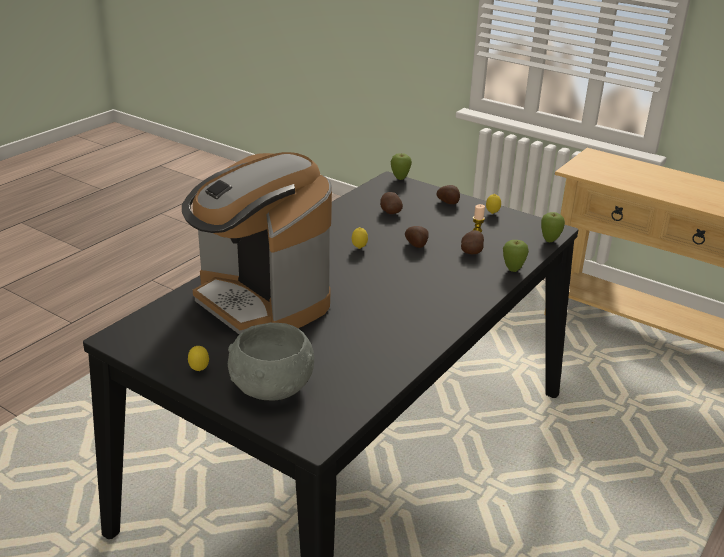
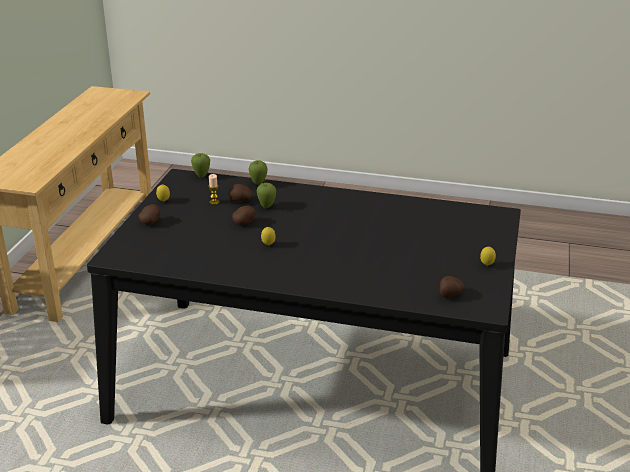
camera: 110 degrees left, 0 degrees up
(261, 300) = (383, 266): coffee machine -> none
(271, 387) = (475, 236): grey bowl -> none
(389, 212) = (188, 245): potato -> potato (449, 295)
(400, 179) = (106, 253): apple -> apple (266, 207)

